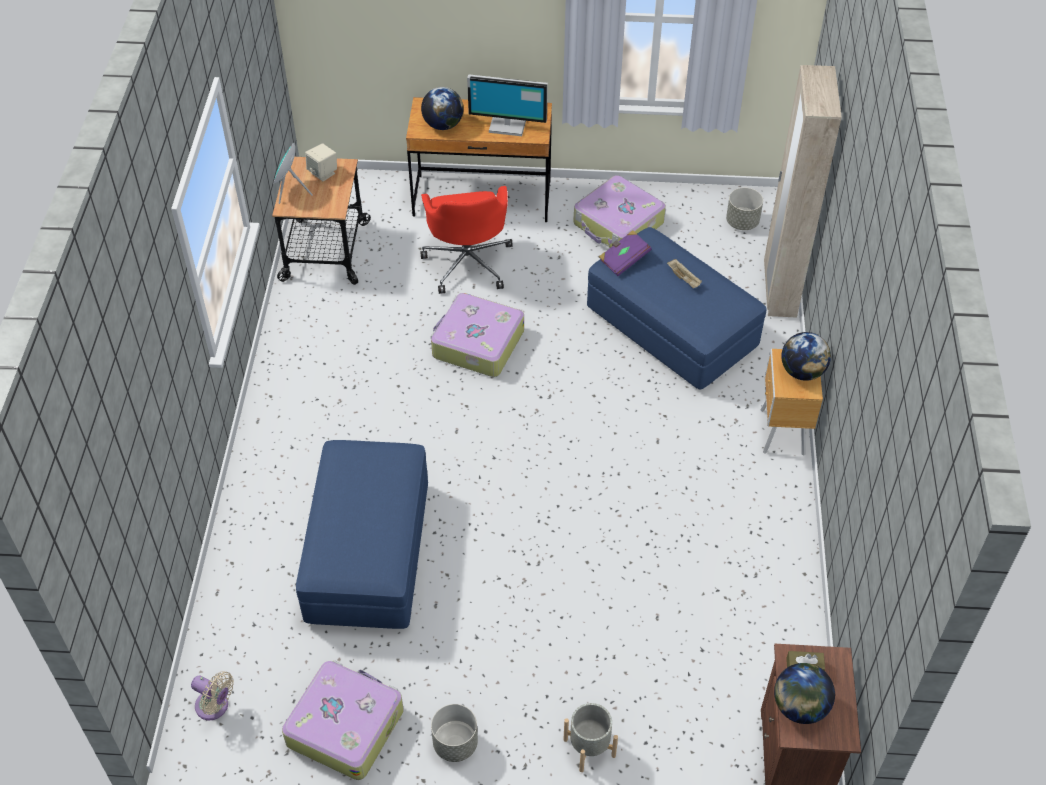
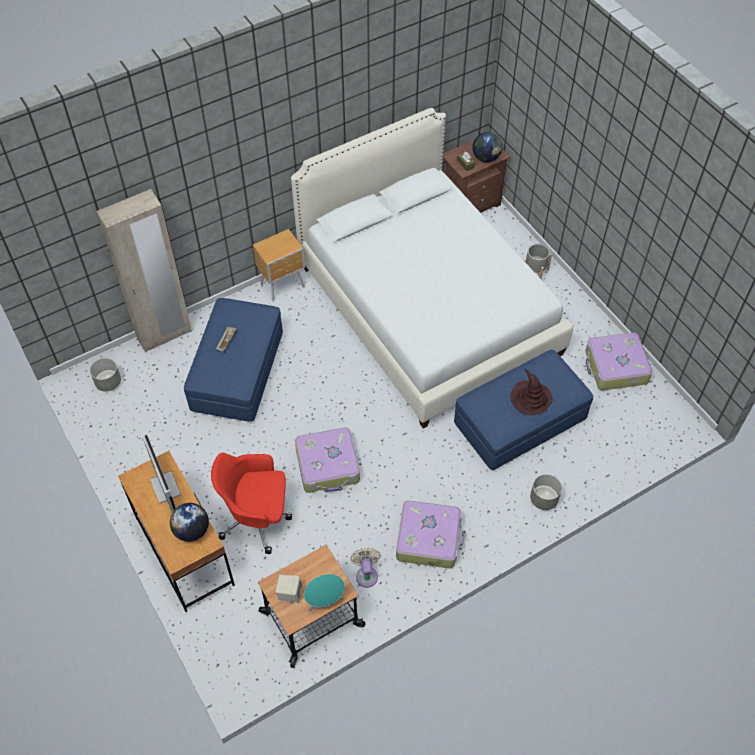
camera: 125 degrees left, 5 degrees up
(215, 707) = (661, 427): beige fan -> beige fan (366, 574)
(351, 511) = (531, 398): none -> brown hat
(455, 743) = (581, 320): grey planter -> grey planter (543, 499)
(468, 262) = (257, 518): red office chair -> red office chair turned 135 degrees counterclockwise
(618, 224) = (157, 450): suitcase -> suitcase (429, 538)
(623, 567) = (428, 309): none -> white bed
(624, 260) = (230, 381): purple book -> none
(802, 371) = (274, 244): globe -> none

